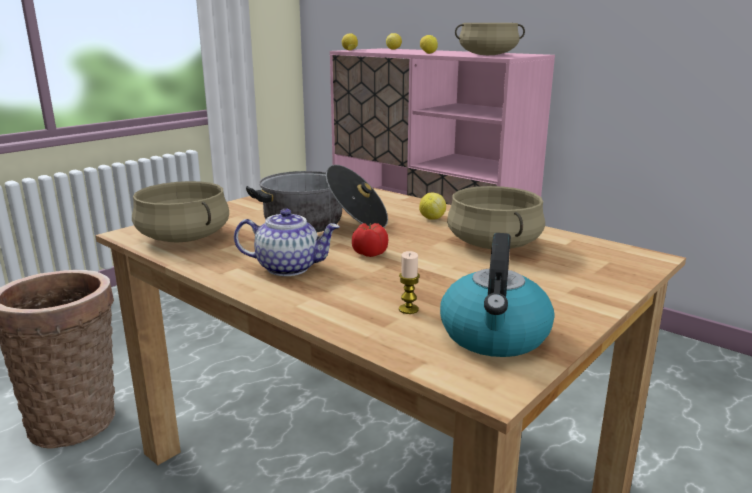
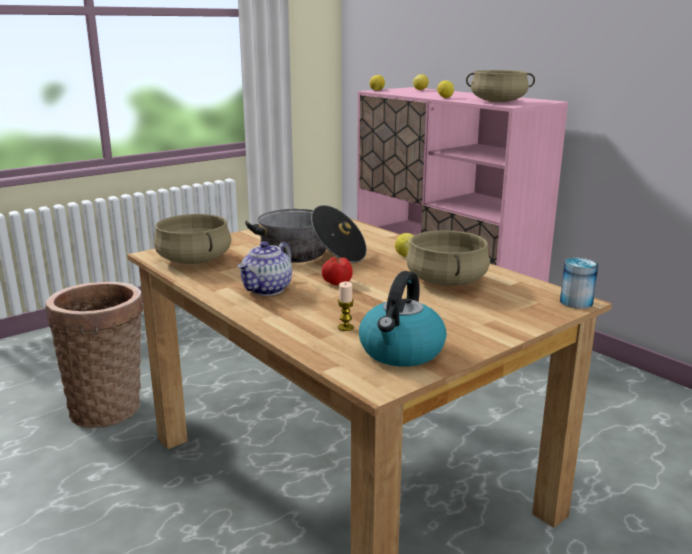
camera: 10 degrees right, 0 degrees up
(289, 267) = (267, 289): teapot -> teapot turned 105 degrees clockwise
(649, 259) = (576, 302): none -> can

